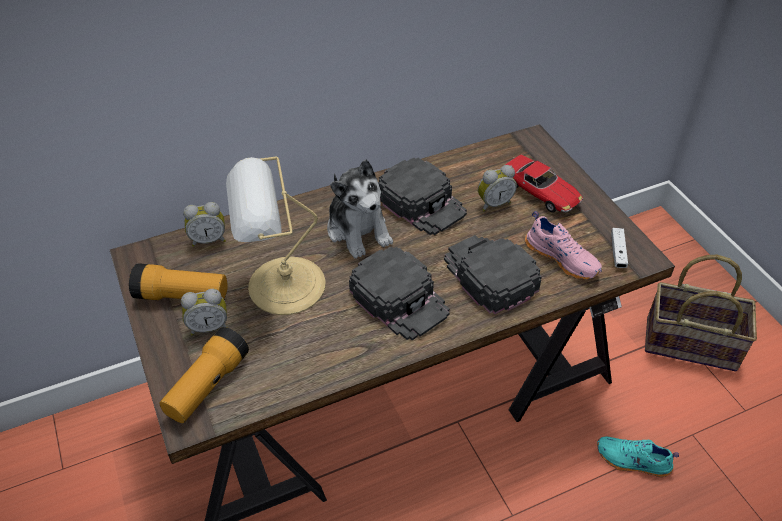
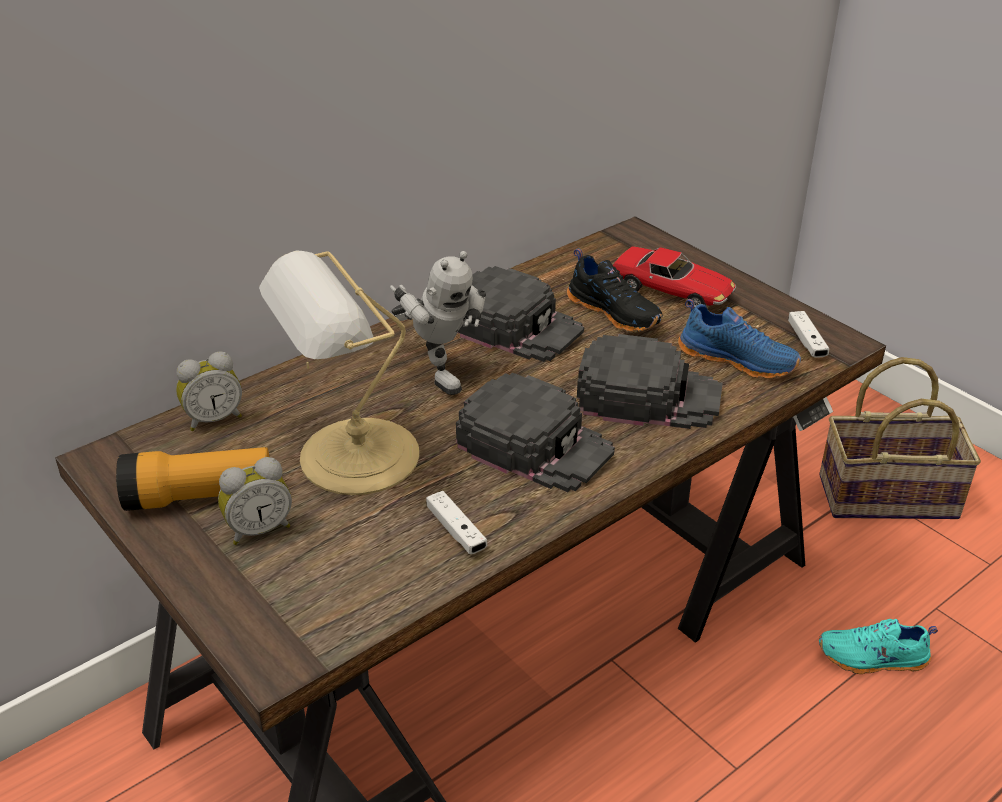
camera: 15 degrees left, 10 degrees down
(207, 385) = (287, 606): flashlight -> none
(326, 354) = (456, 531): none -> white game controller
(358, 230) = (438, 372): plush toy -> toy robot
(489, 275) = (648, 395): black cap -> black cap turned 150 degrees clockwise
(493, 203) = (615, 312): alarm clock -> black shoe
(562, 258) = (738, 359): pink shoe -> blue shoe

